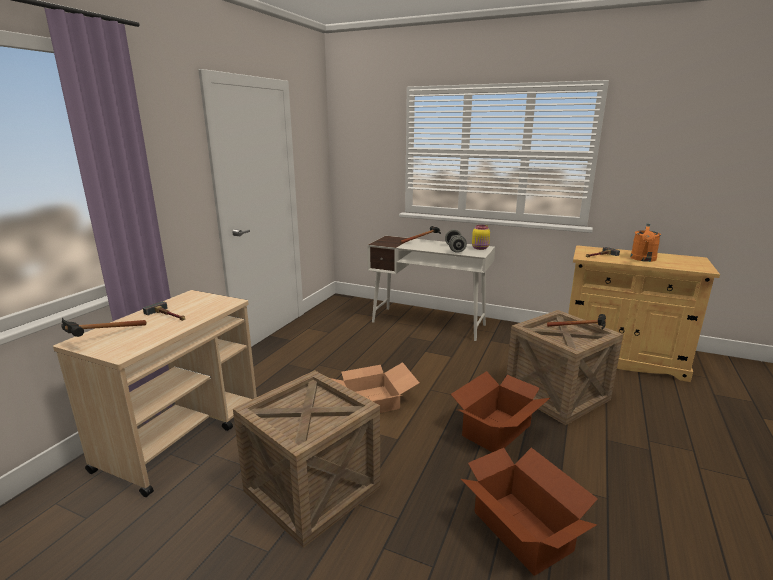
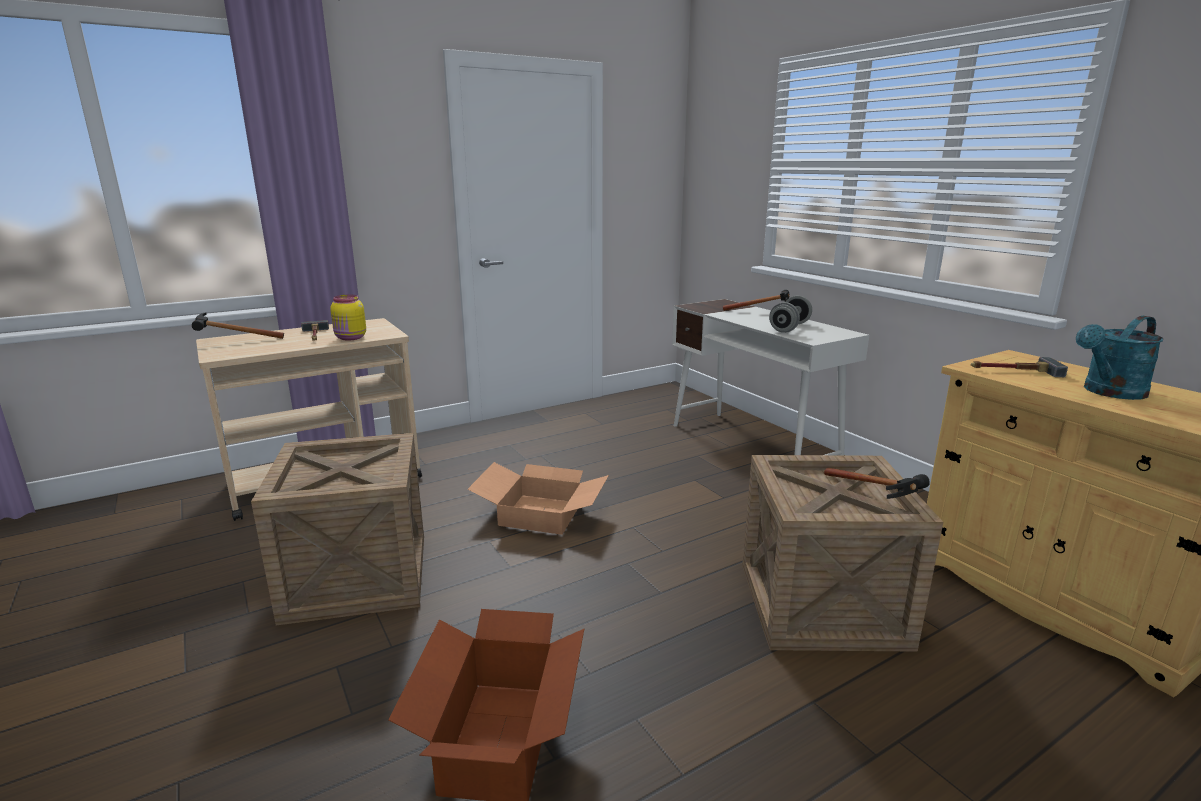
camera: 35 degrees right, 0 degrees up
(480, 248) = (835, 333): yellow jar -> yellow jar (350, 338)
(497, 430) = (650, 611): cardboard box -> none
(643, 259) = (1109, 392): orange watering can -> turquoise watering can

